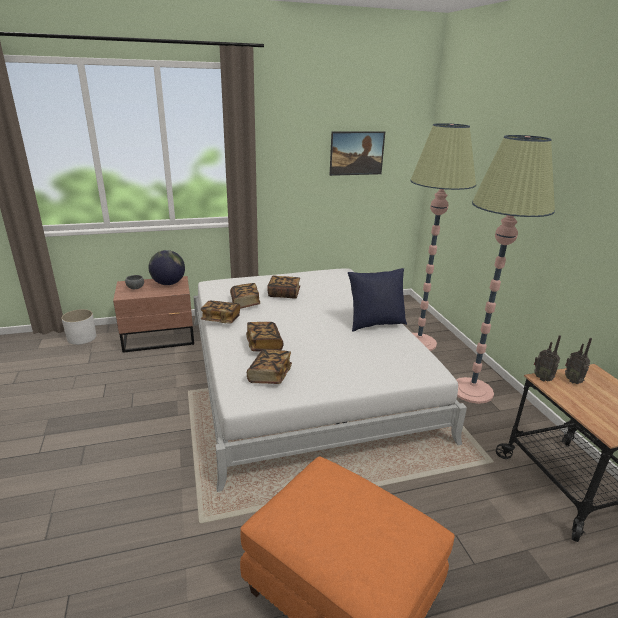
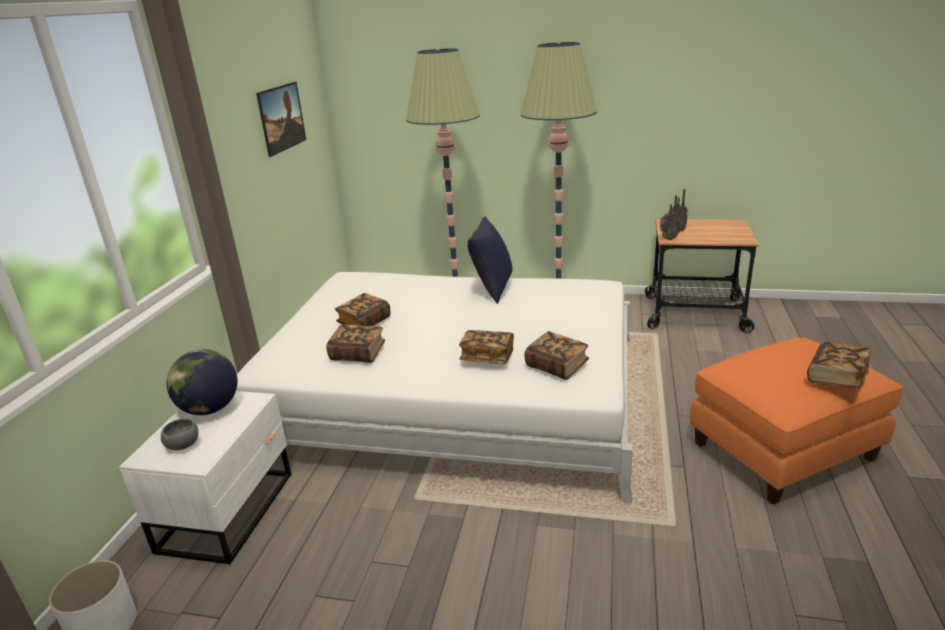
camera: 60 degrees left, 0 degrees up
(160, 338) = (230, 510): brown nightstand -> white nightstand
(221, 319) = (388, 379): book -> book (836, 377)

